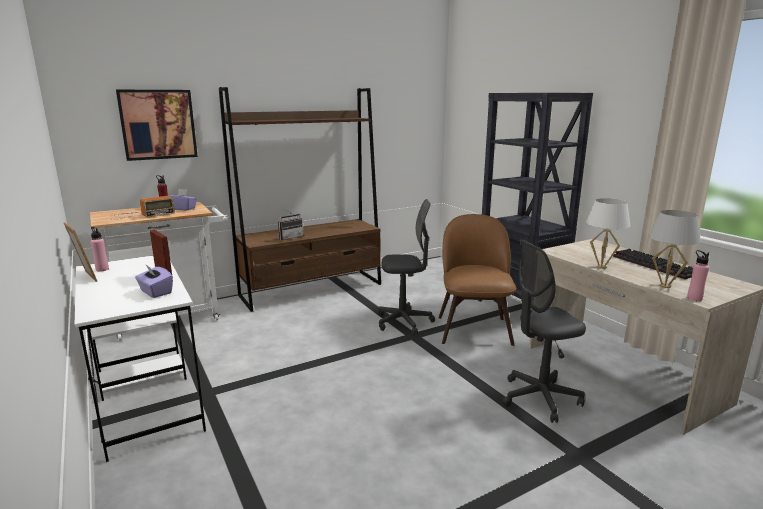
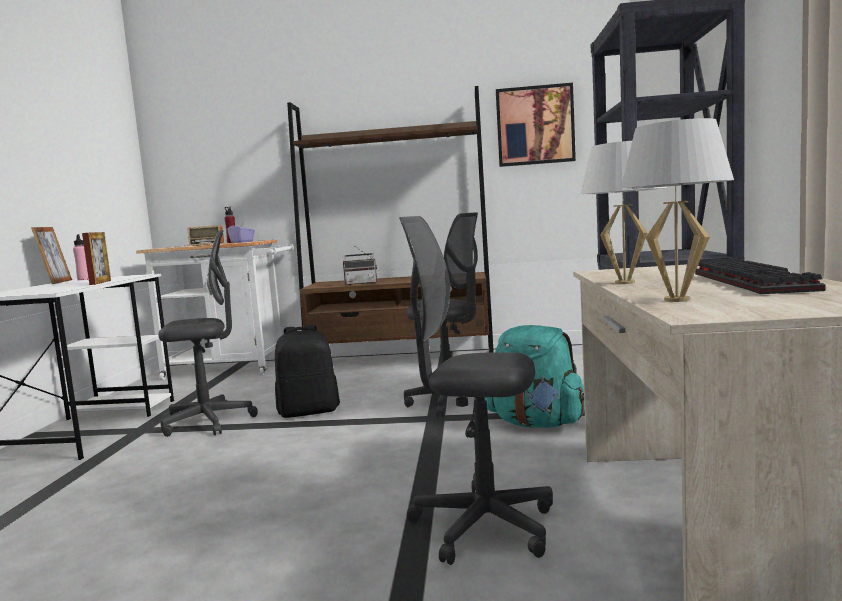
camera: 35 degrees right, 10 degrees down
(155, 292) = (58, 288): purple tissue box -> none
(158, 124) = (236, 154): picture -> picture (535, 125)
(255, 372) = (209, 422): none -> grey office chair
(319, 347) = (309, 411): none -> black backpack
(473, 328) = (536, 423): brown chair -> turquoise backpack
(694, 298) = (686, 313): pink bottle -> none

